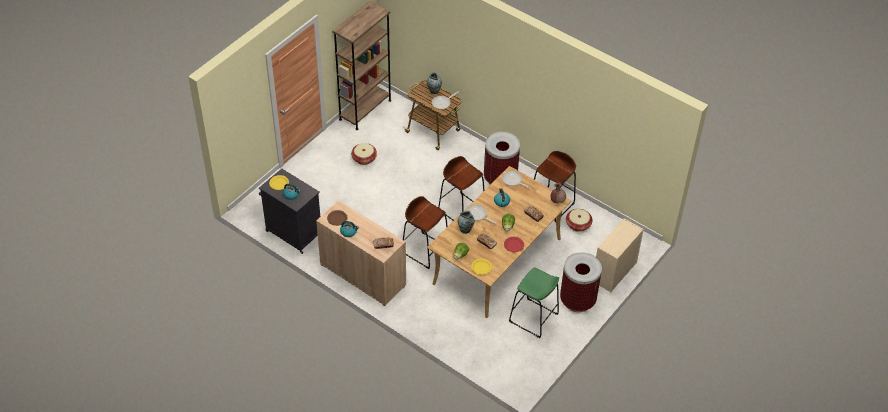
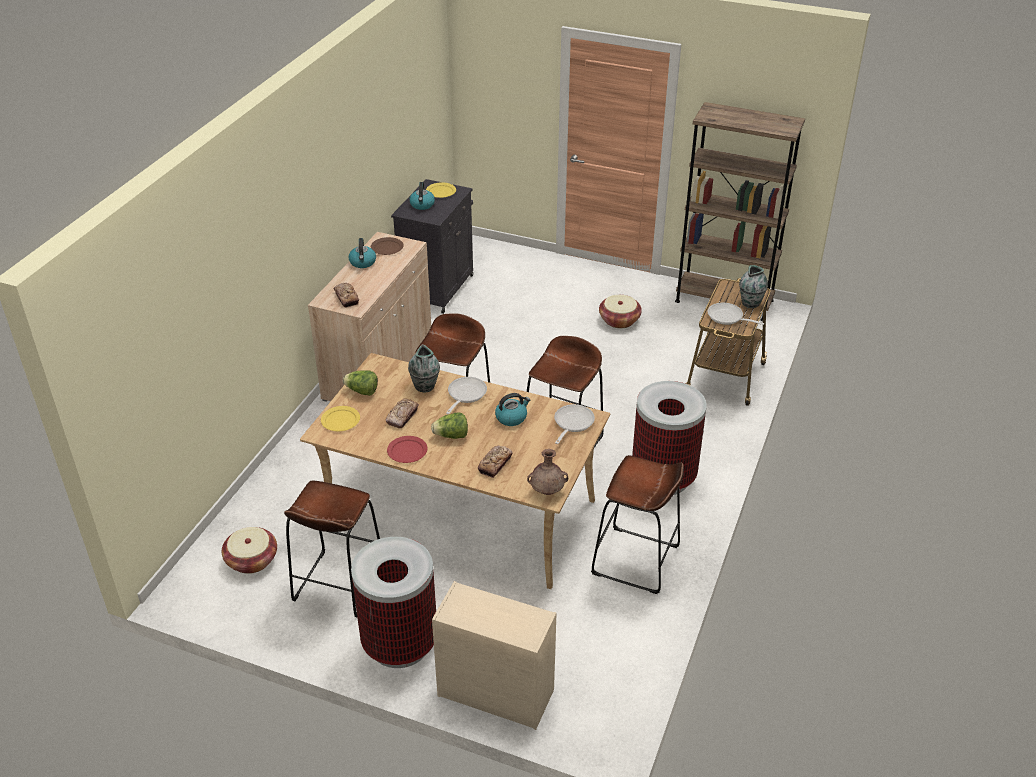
camera: 75 degrees right, 10 degrees down
(533, 318) = (339, 584): green stool -> brown stool
(578, 225) = (601, 610): basket -> basket (252, 560)

